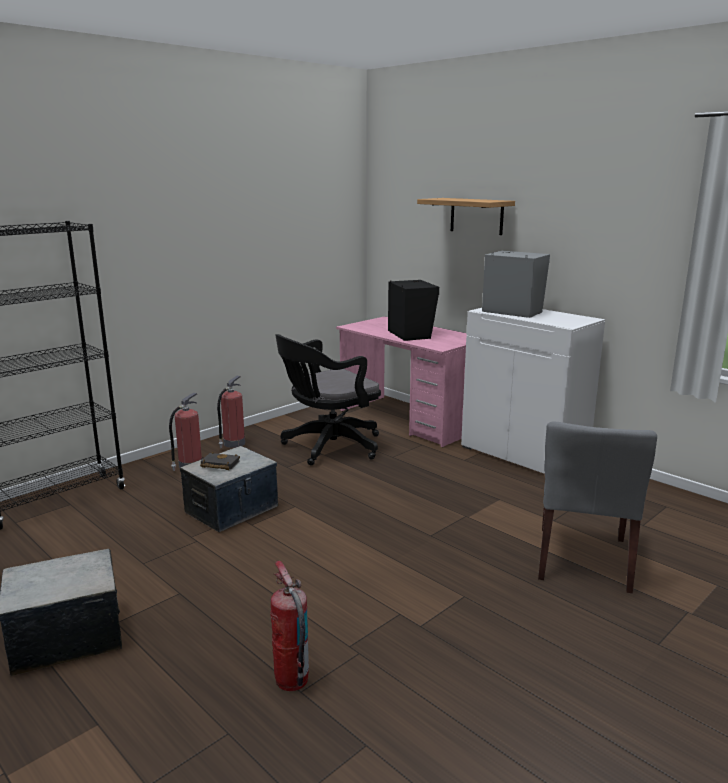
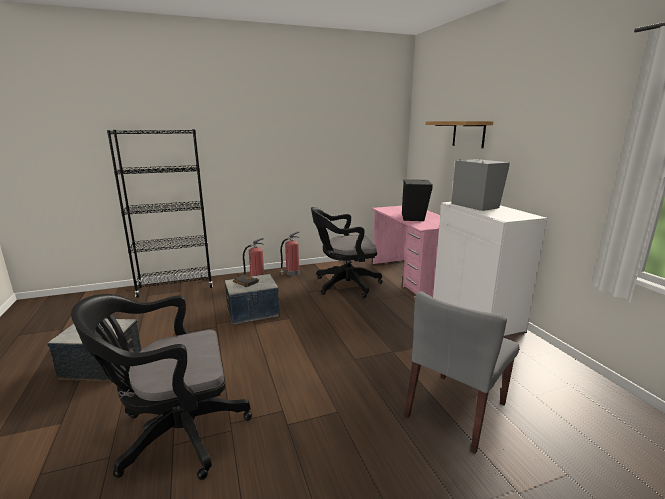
camera: 25 degrees right, 0 degrees up
(291, 680) = (176, 434): fire extinguisher -> black office chair

